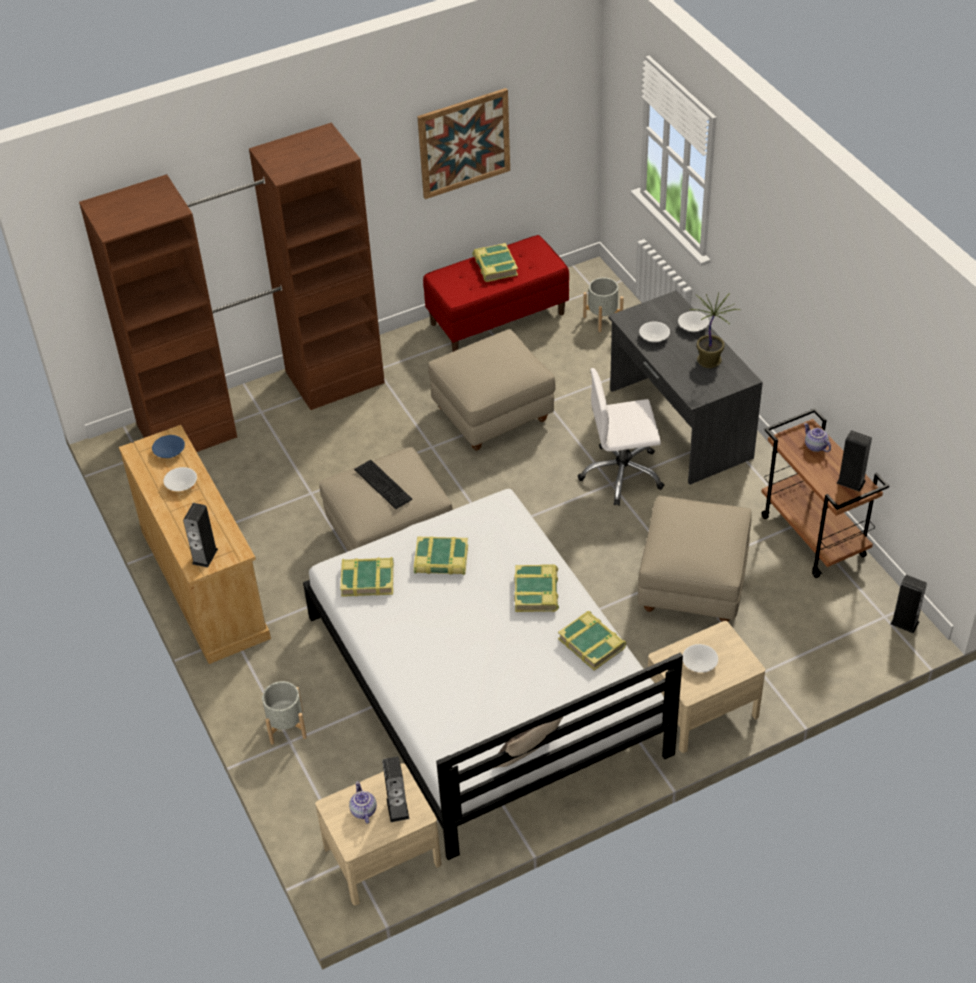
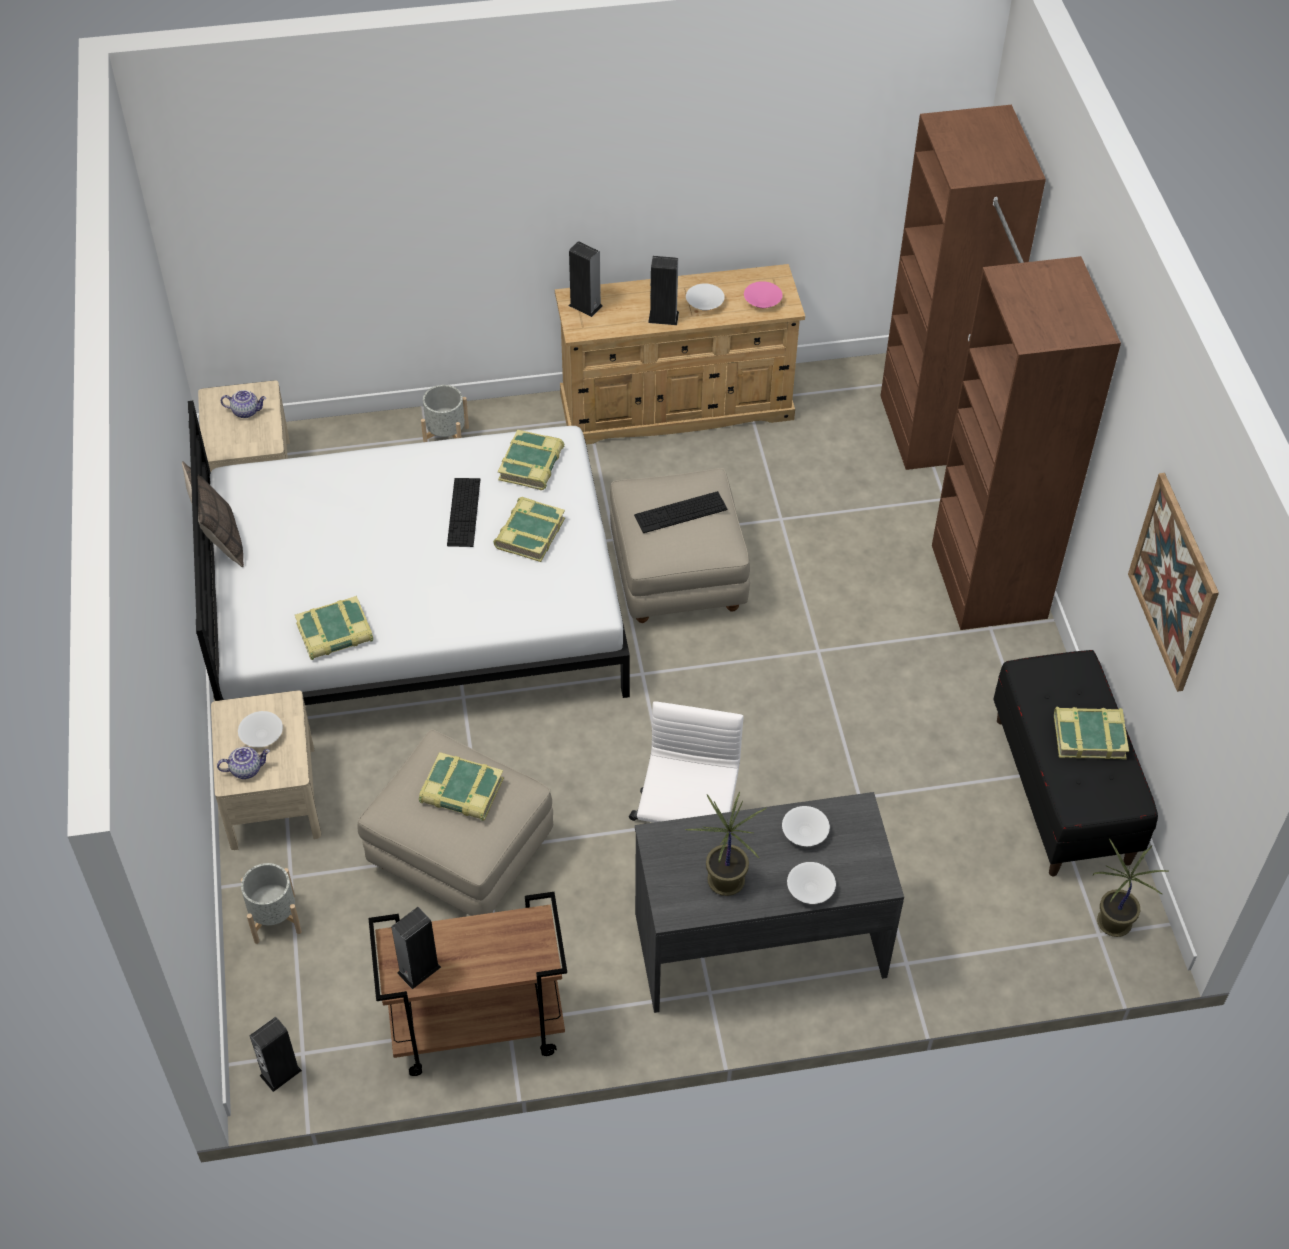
camera: 105 degrees right, 5 degrees up
(169, 451) = (762, 300): blue bowl -> pink bowl
(397, 808) = (232, 436): speaker -> speaker (663, 317)
(435, 606) = (463, 512): none -> keyboard
(493, 414) = (857, 730): beige ottoman -> none
(497, 318) = (1063, 790): red bench -> black bench
(537, 592) = (436, 605): book -> book (461, 792)
(585, 286) = (1112, 924): none -> potted plant
(603, 319) = (1024, 922): grey planter -> grey planter (274, 918)
(815, 446) = (506, 954): teapot -> teapot (246, 769)

